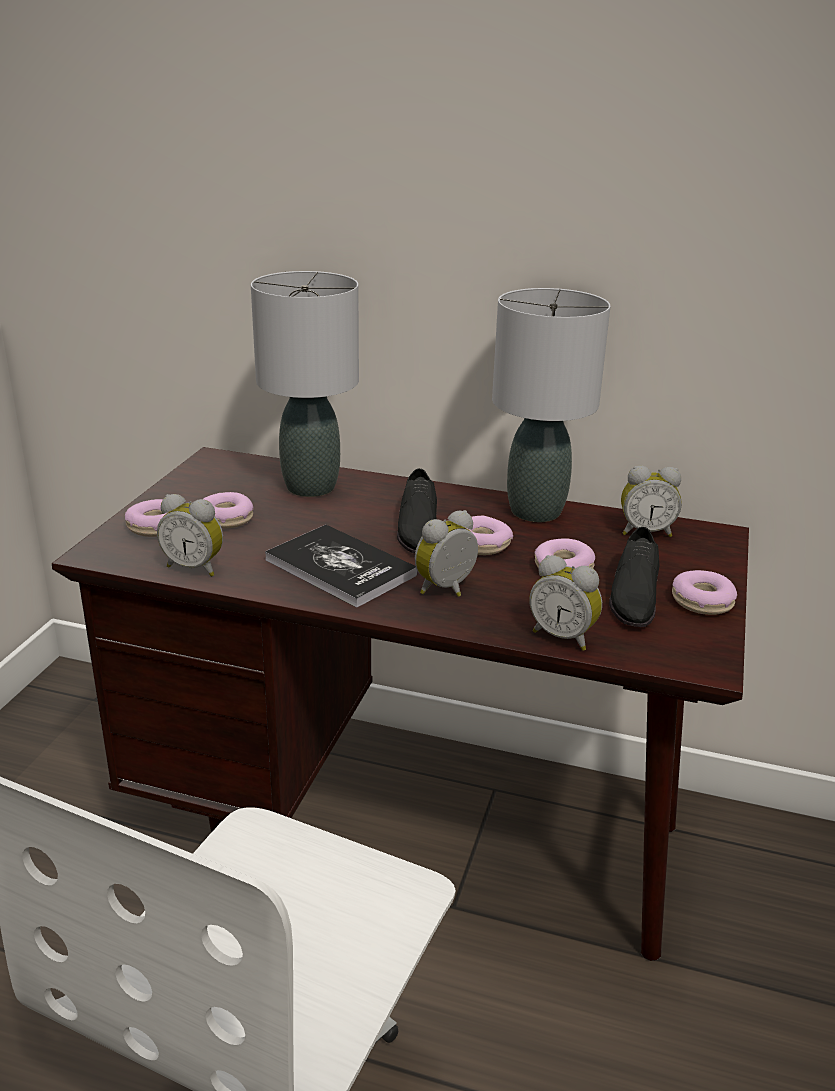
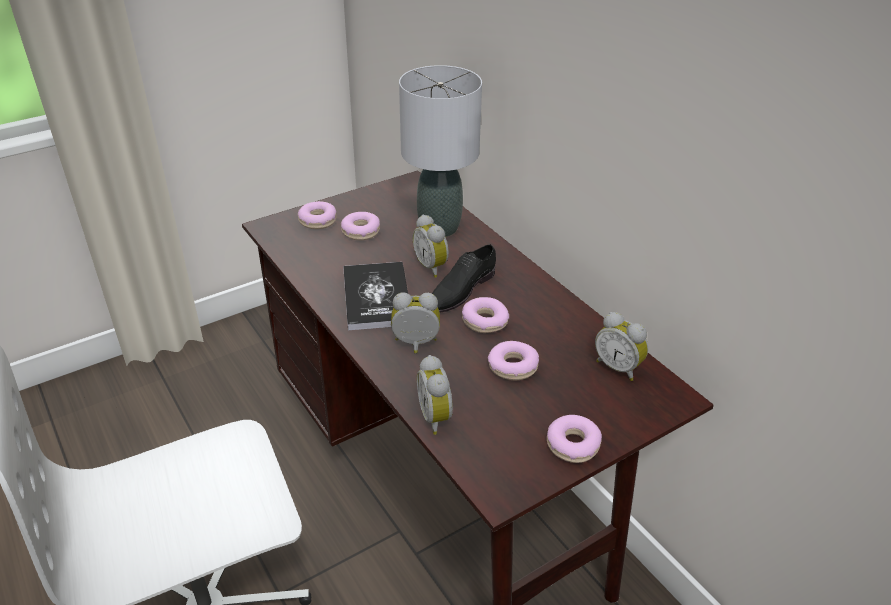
camera: 40 degrees right, 10 degrees up
(195, 567) = (302, 259): alarm clock -> alarm clock (432, 267)
(536, 511) = (560, 312): grey table lamp -> none
(633, 594) = (531, 412): black shoe -> none

